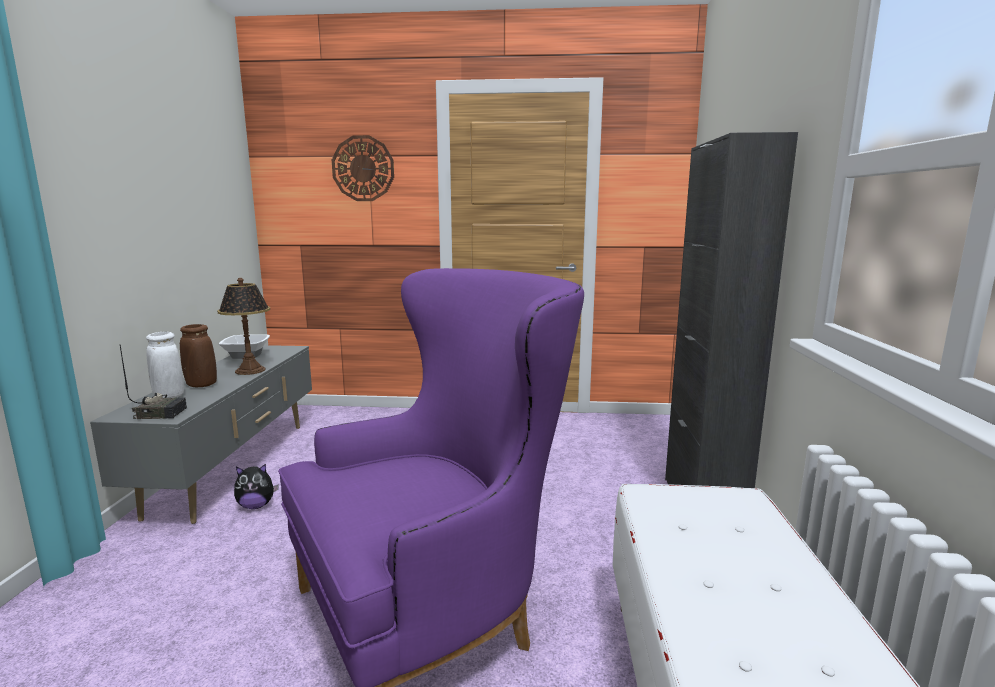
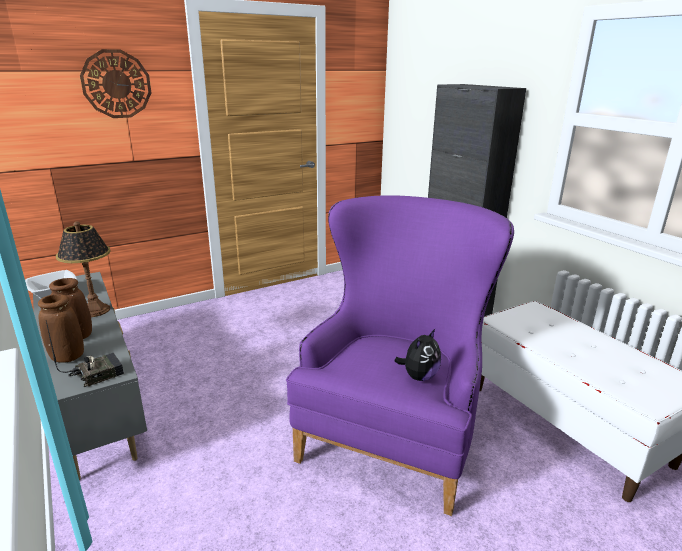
camera: 35 degrees left, 10 degrees up
(169, 396) = (67, 357): white vase -> brown vase
(256, 506) = (171, 425): plush toy -> plush toy (419, 376)

